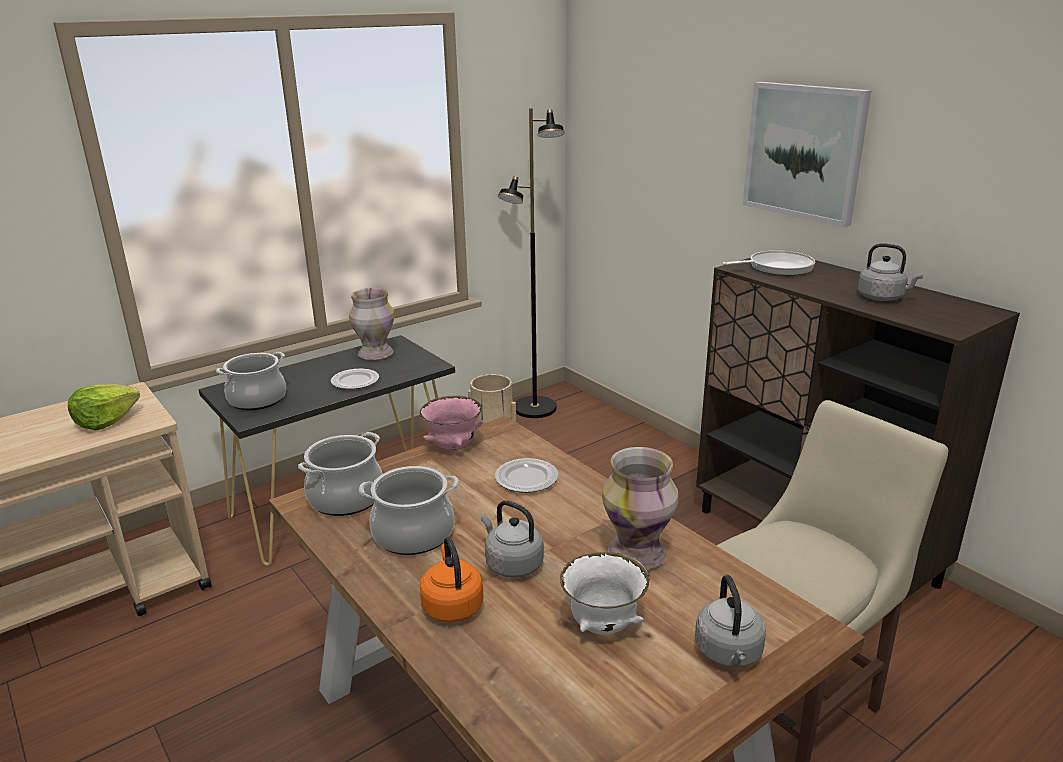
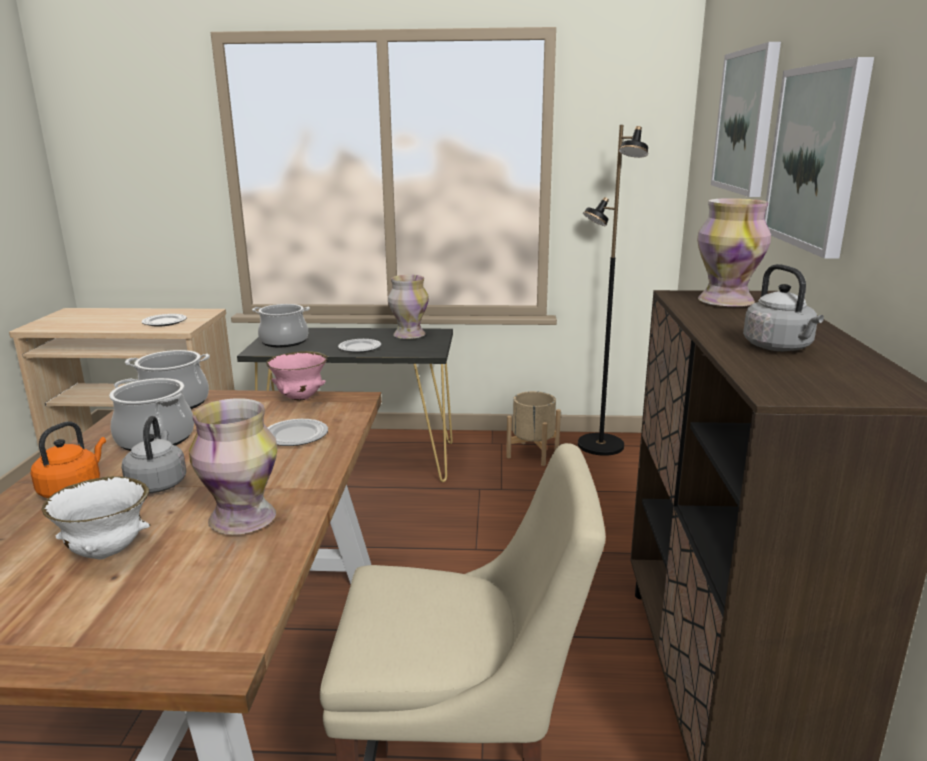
camera: 40 degrees right, 5 degrees down
(105, 421) = (164, 322): lettuce -> plate
(682, 111) = (746, 121): none -> picture
(729, 654) = (122, 627): grey kettle -> none
(776, 268) = (725, 302): frying pan -> vase

